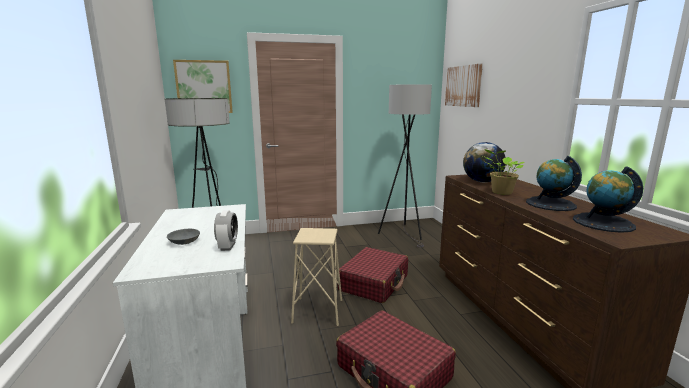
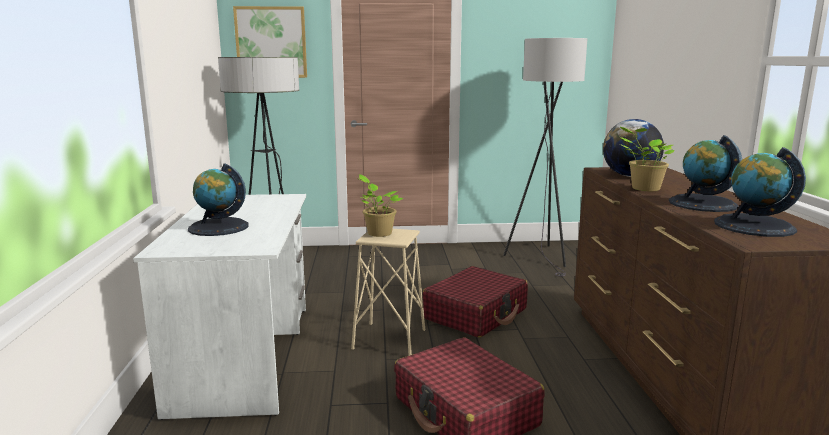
camera: 10 degrees right, 0 degrees up
(184, 242) = (218, 227): grey bowl -> globe
(228, 246) = (267, 234): alarm clock -> none
(307, 233) = (378, 233): none -> potted plant
(463, 86) = (638, 40): picture -> none

